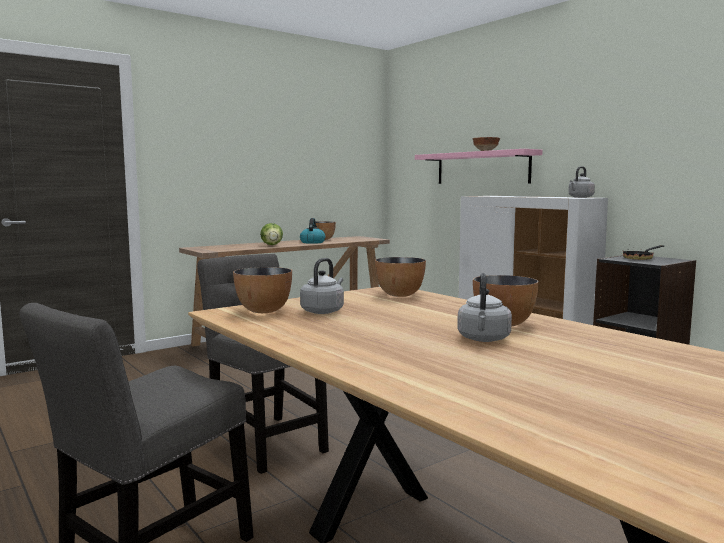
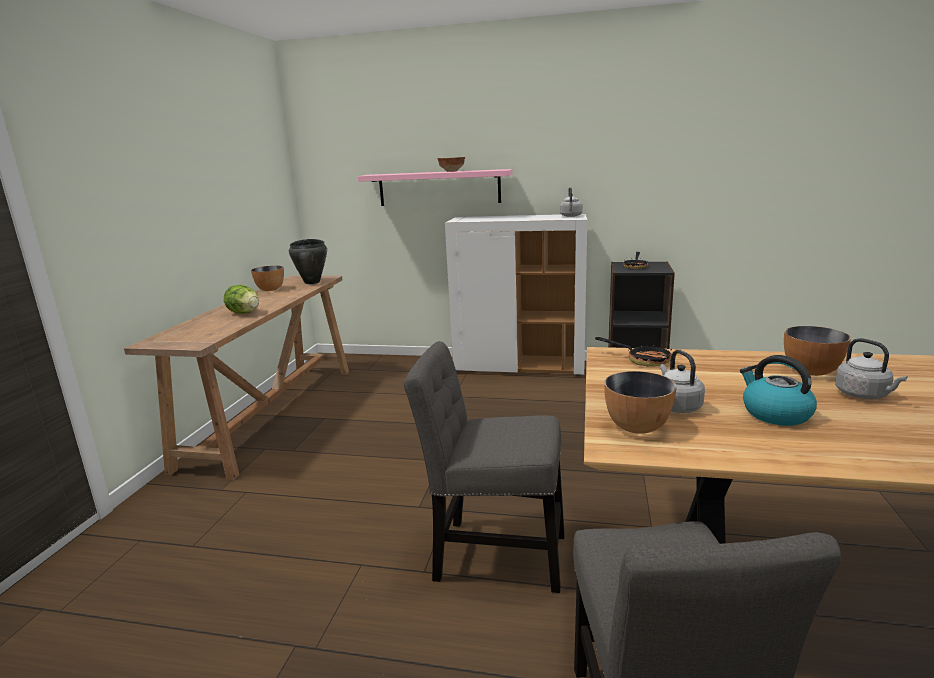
camera: 40 degrees left, 10 degrees up
(312, 242) = (277, 297): kettle -> kettle (775, 414)
(358, 239) = (312, 282): none -> black cooking pot
(400, 295) = (642, 360): bowl -> frying pan

